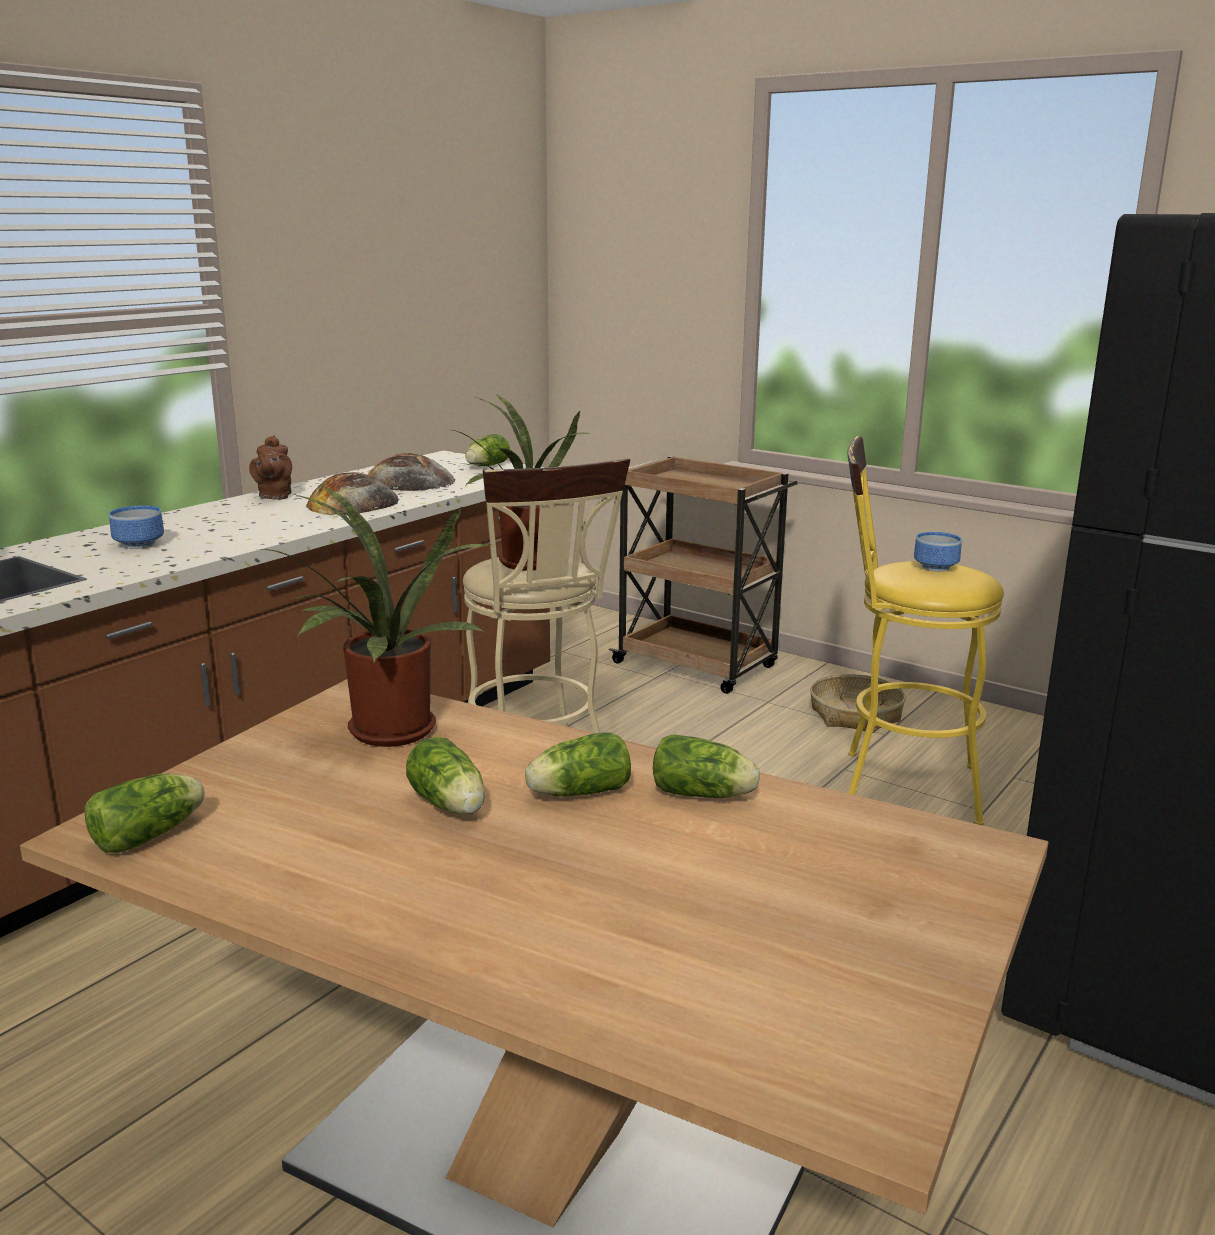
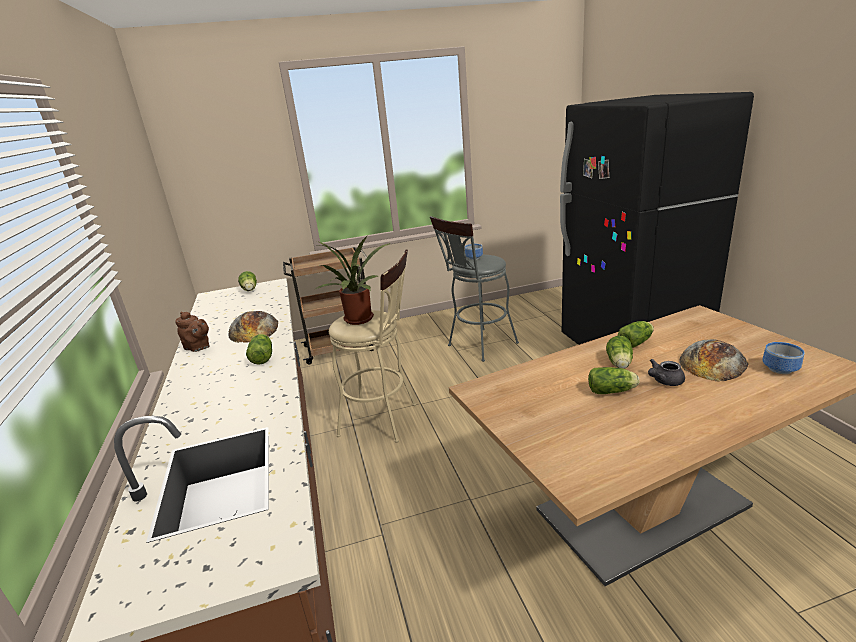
camera: 50 degrees left, 5 degrees up
(139, 545) = (225, 401): bowl -> bowl (781, 369)
(152, 834) = (593, 472): lettuce -> lettuce (263, 357)
(386, 735) = (529, 391): potted plant -> none
(409, 482) = (242, 310): bread -> bread (713, 362)
(540, 851) = (664, 381): none -> grey teapot
(856, 715) = (424, 333): basket -> none
(896, 786) = (478, 346): yellow stool -> grey stool

